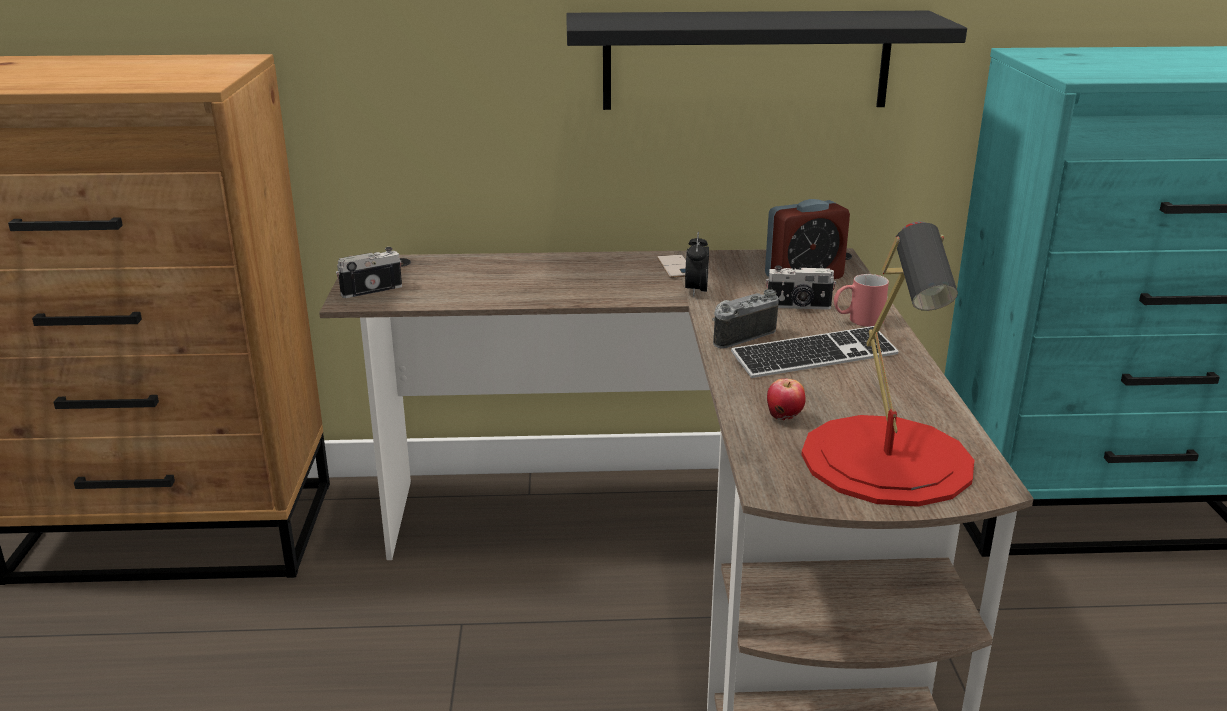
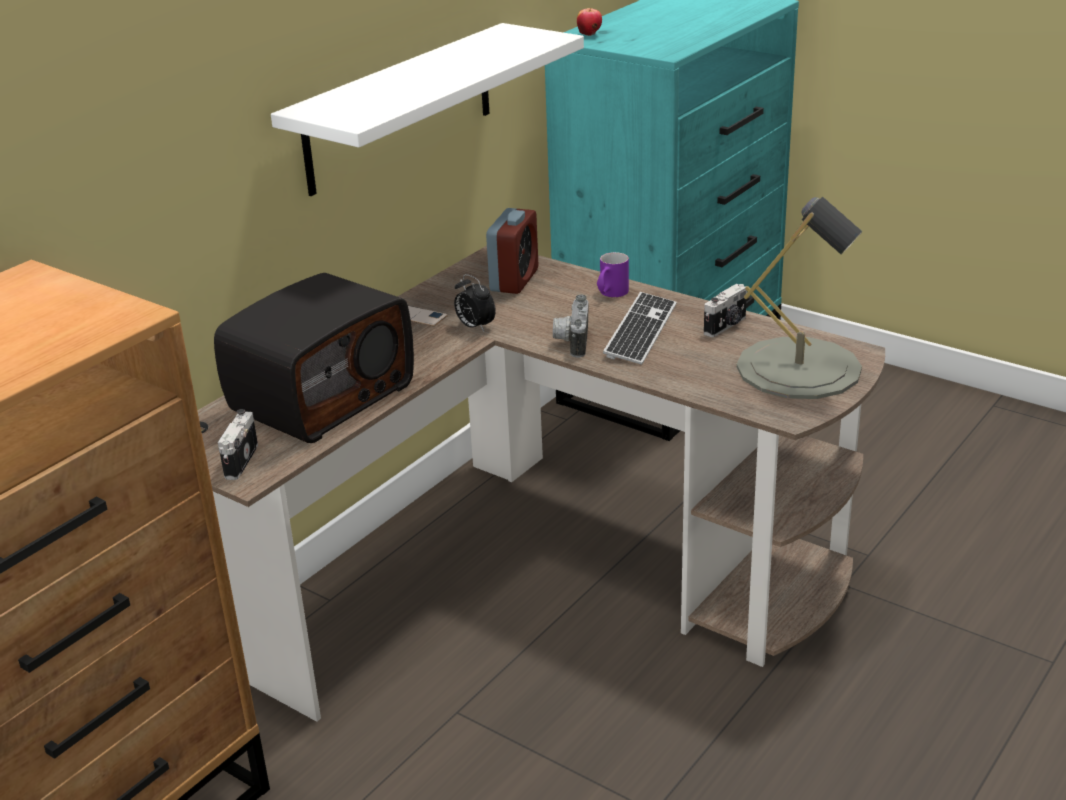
camera: 50 degrees left, 5 degrees up
(498, 281) = (321, 397): none -> radio
(746, 60) = (400, 108): black shelf -> white shelf
(784, 418) = (710, 377): apple -> apple (589, 35)
(799, 306) = (559, 303): camera -> camera (726, 326)
(857, 321) = (610, 294): red mug -> purple mug
(887, 460) = (799, 368): red table lamp -> grey table lamp

